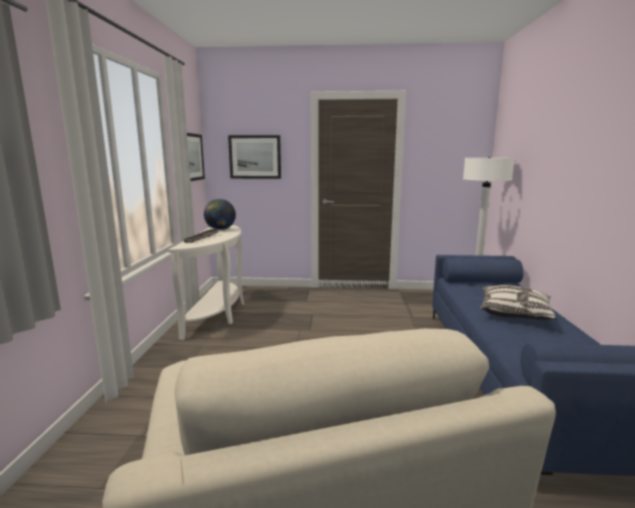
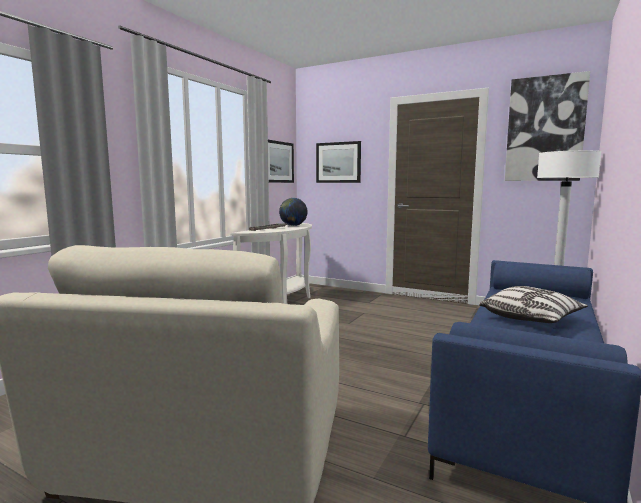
camera: 25 degrees right, 5 degrees down
(452, 133) = (545, 129): none -> picture

